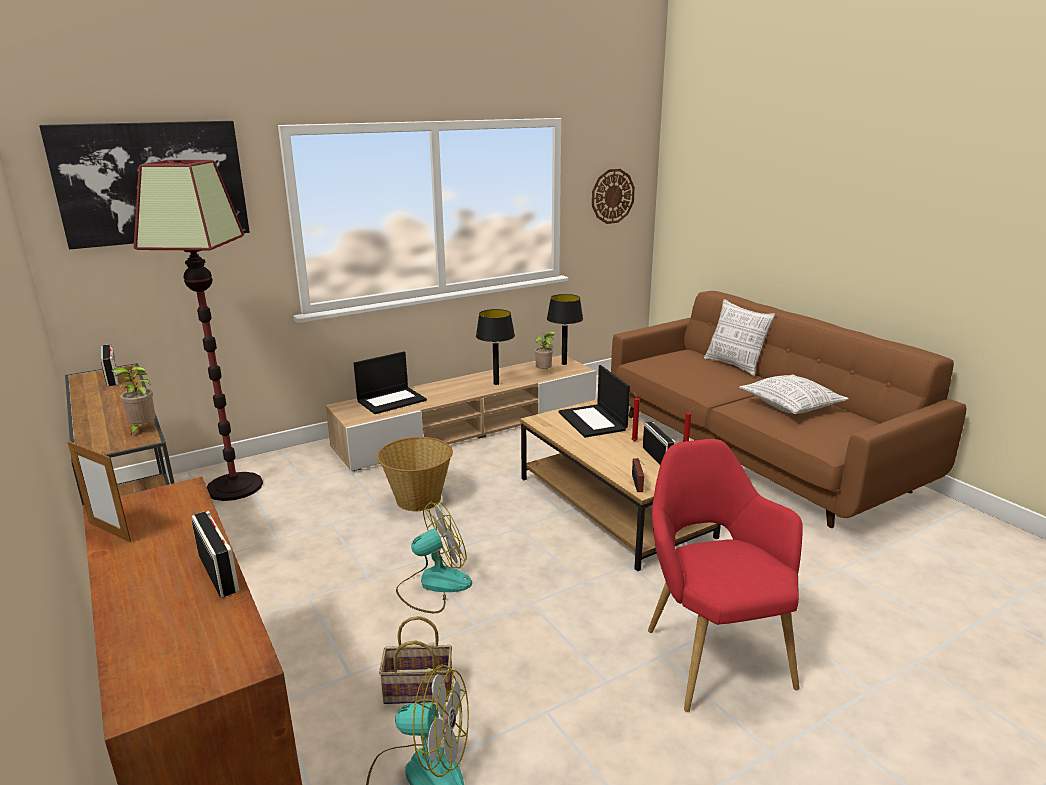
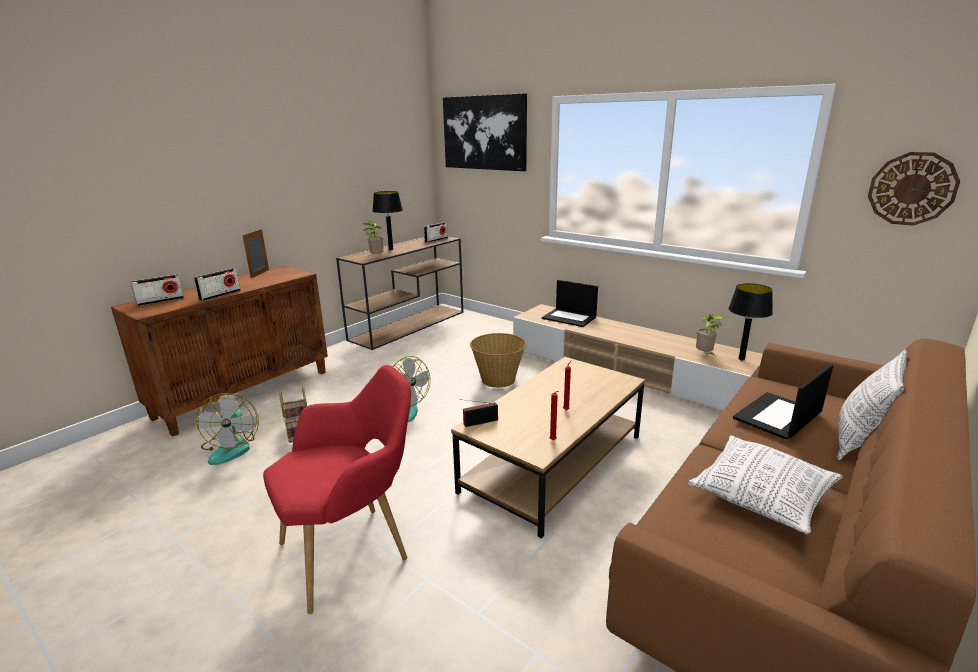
camera: 70 degrees right, 0 degrees up
(234, 487) = (471, 327): floor lamp -> none
(496, 383) = (649, 342): black table lamp -> black table lamp (391, 249)
(593, 421) = (590, 385): laptop -> laptop (778, 417)
(657, 457) = (540, 426): radio -> radio (160, 301)

